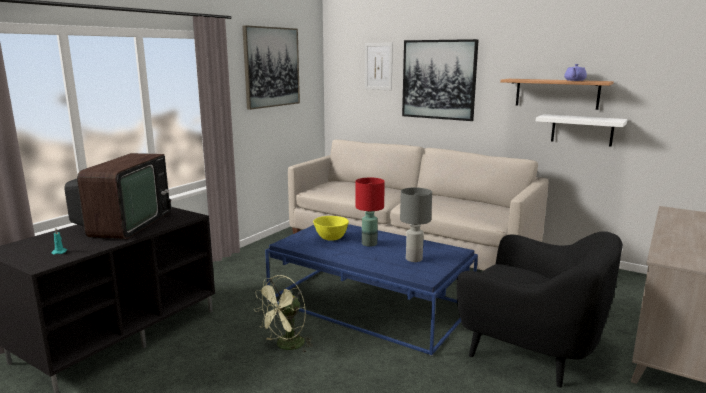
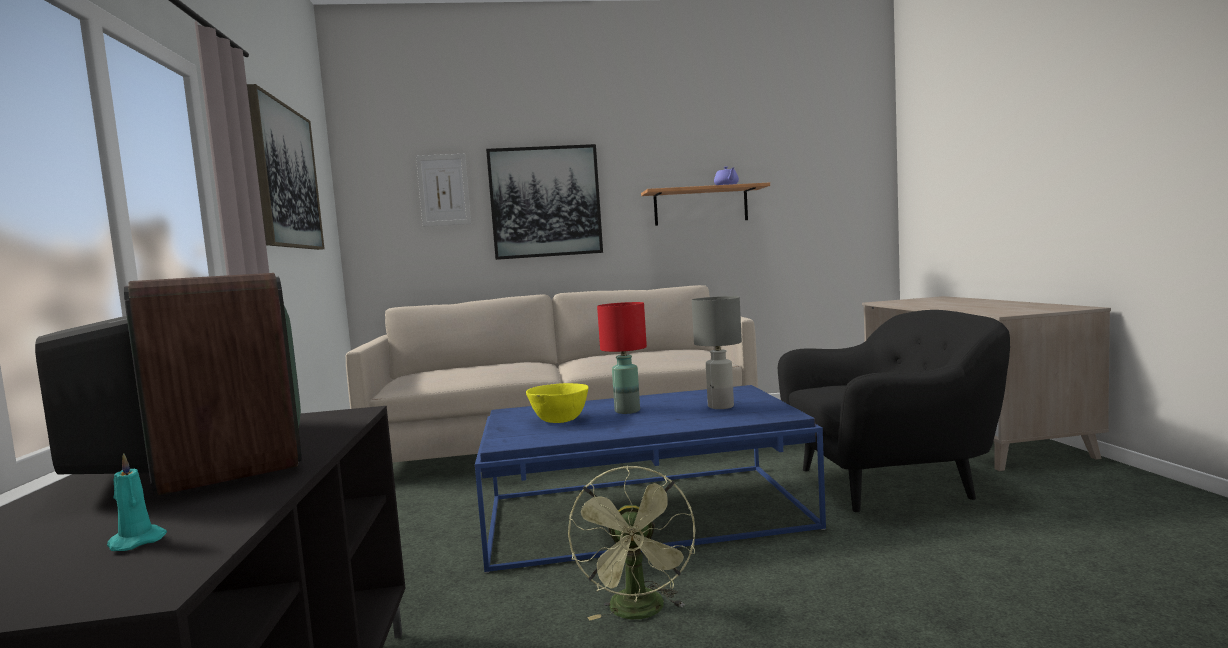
camera: 40 degrees left, 10 degrees down
(582, 130) = (734, 246): white shelf -> none

